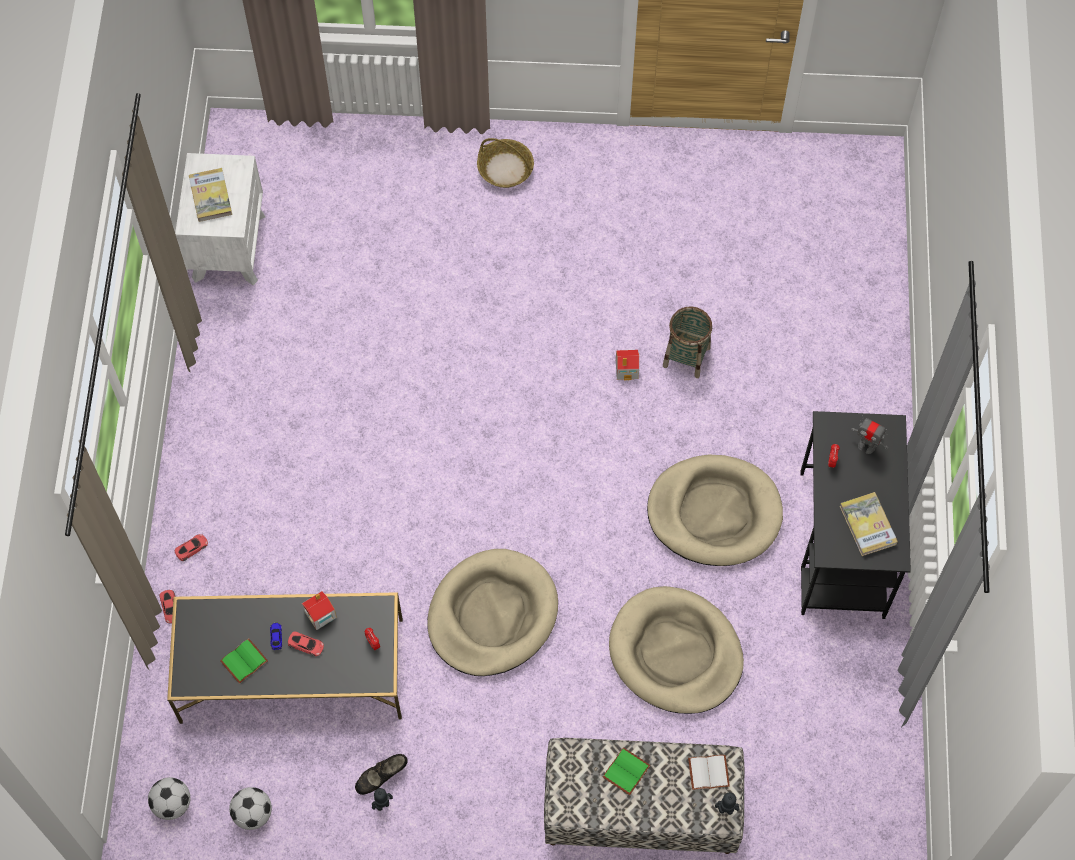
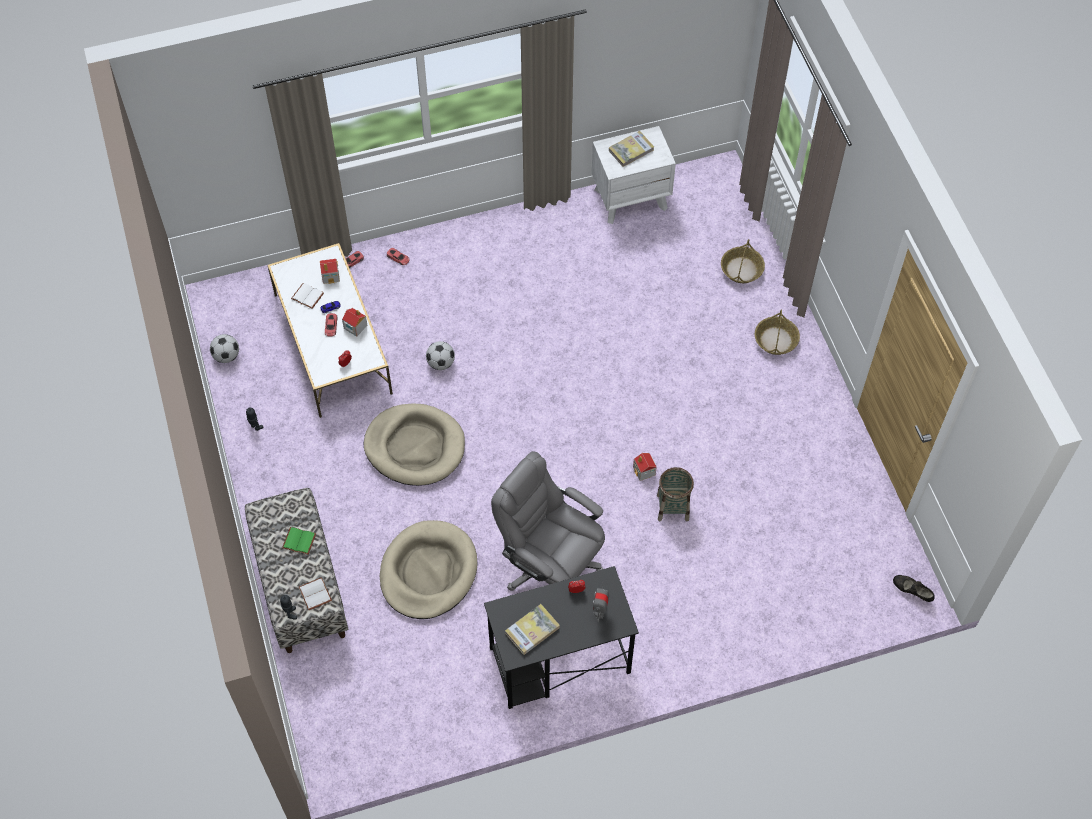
camera: 70 degrees right, 5 degrees down
(172, 804) = (219, 310): football -> football (441, 363)
(223, 622) = (331, 275): none -> toy house
(244, 662) = (306, 296): green book -> white book
(292, 670) = (332, 343): black coffee table -> white coffee table
(381, 777) = (275, 420): black shoe -> black shoe (912, 592)
(391, 167) = (741, 270): none -> basket
(714, 513) = (550, 565): beige dog bed -> grey office chair

